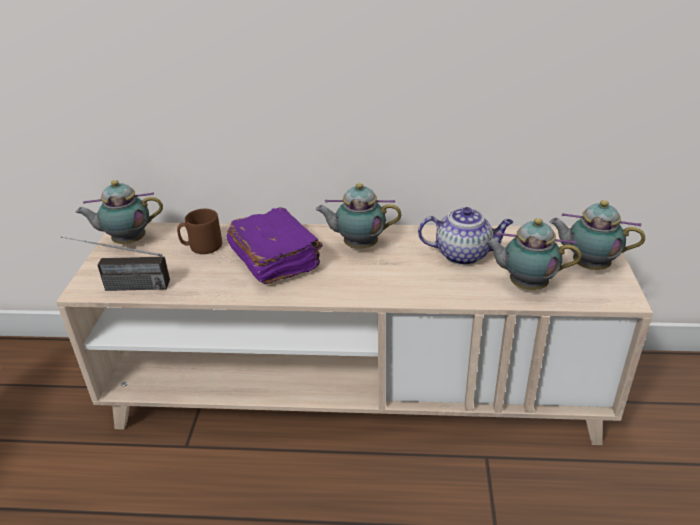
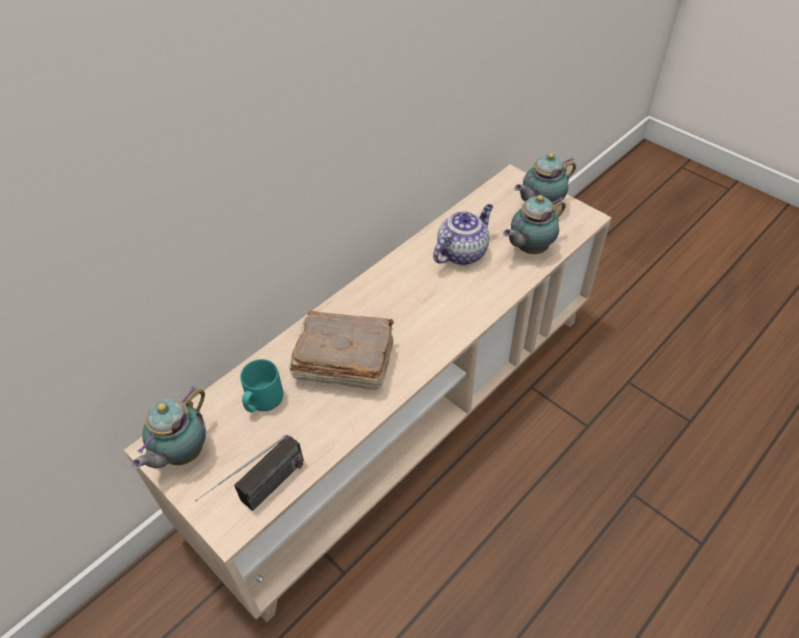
camera: 50 degrees left, 15 degrees up
(202, 246) = (262, 400): brown mug -> turquoise mug
(275, 259) = (343, 361): purple book -> brown book
(358, 245) = (384, 300): teapot -> none

